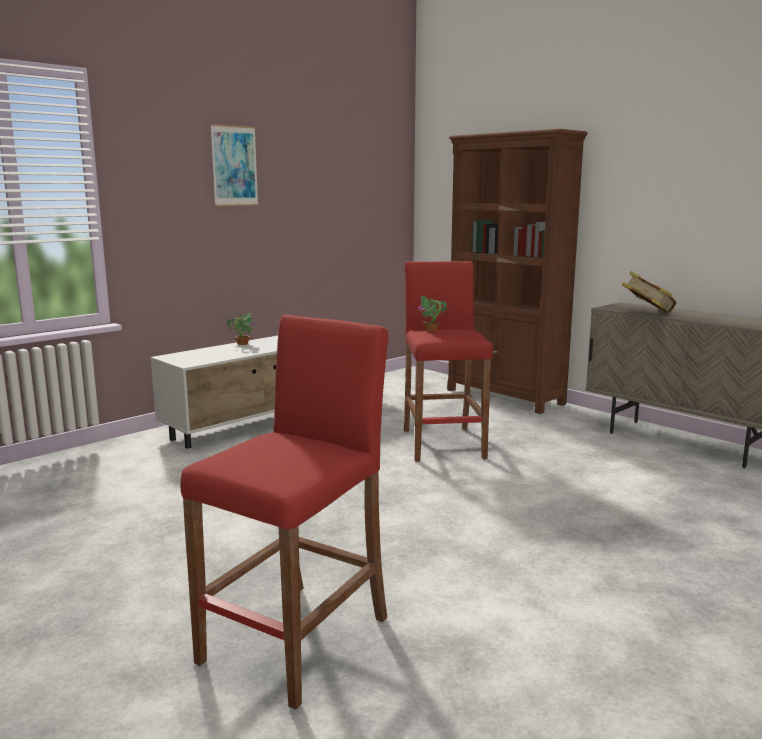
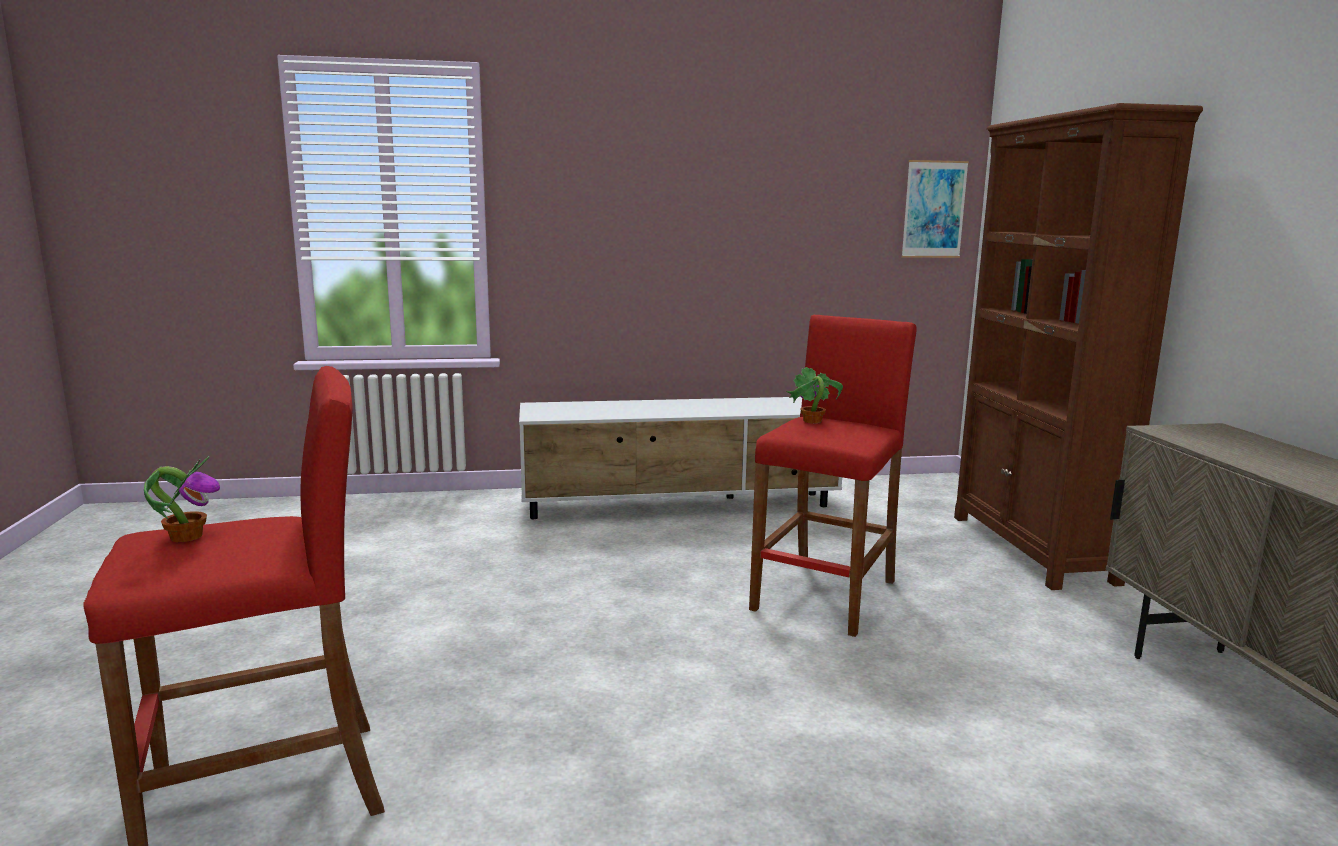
camera: 35 degrees right, 0 degrees up
(234, 166) = (669, 175): picture -> picture (934, 209)
(242, 343) = (640, 402): potted plant -> potted plant (186, 536)
(647, 313) = (1216, 451): book -> none

